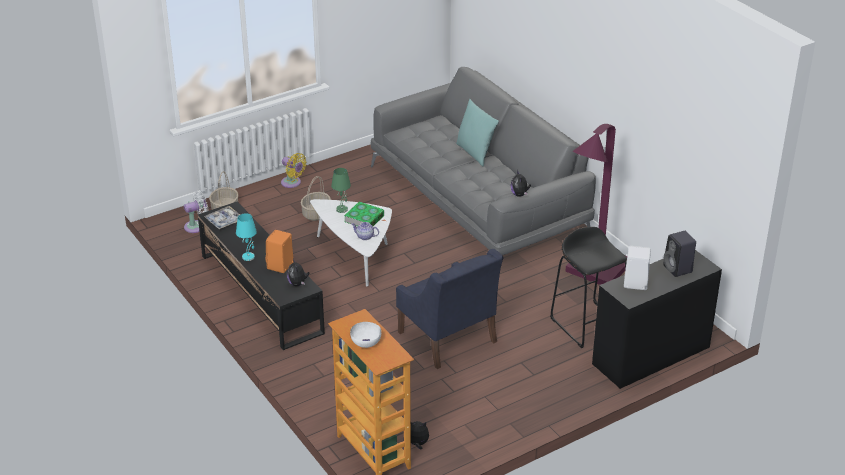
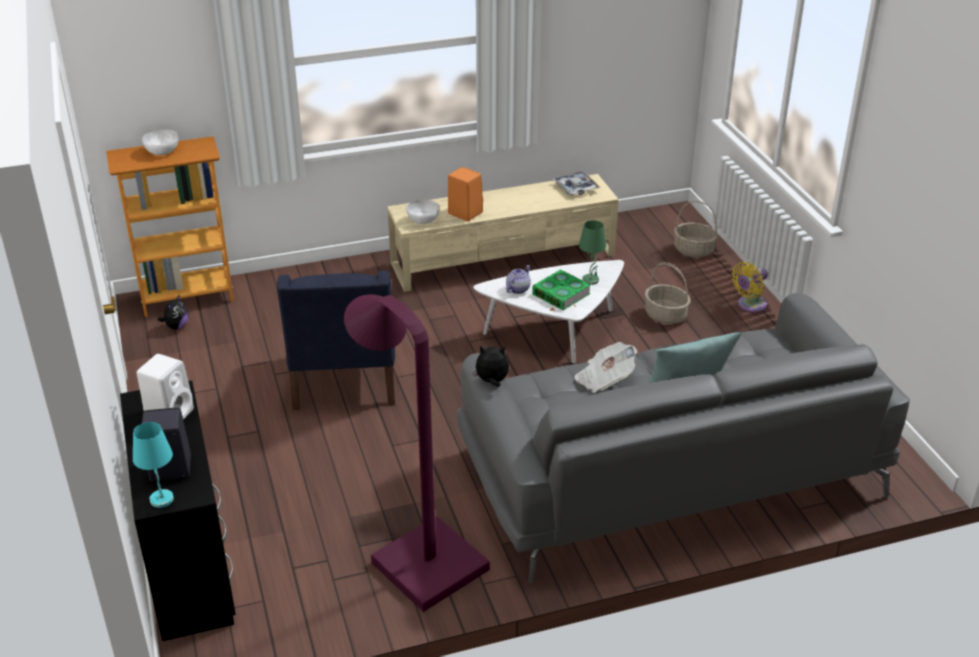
camera: 105 degrees right, 0 degrees up
(197, 226) = (660, 229): white fan -> none
(248, 257) = (493, 196): turquoise table lamp -> turquoise table lamp (162, 500)
(261, 293) = (504, 259): black tv stand -> beige tv stand
(298, 284) = (422, 220): plush toy -> white bowl
(447, 338) = (344, 379): blue armchair -> blue armchair turned 75 degrees counterclockwise
(471, 178) = (604, 379): none -> newspaper
(588, 324) = (298, 515): black stool -> none

